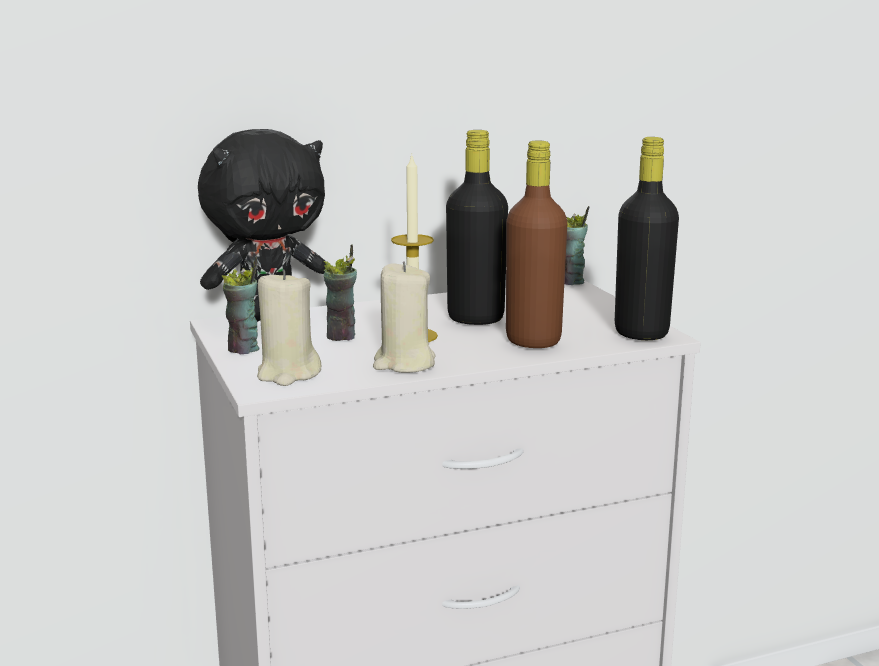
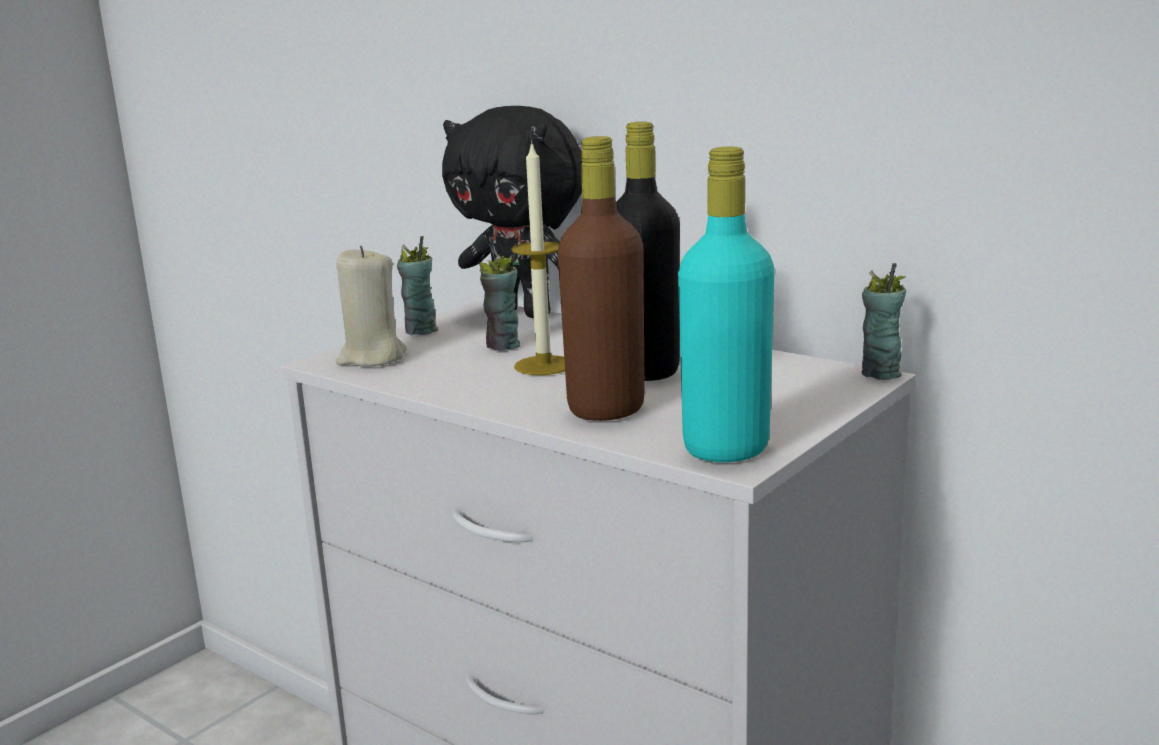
camera: 60 degrees right, 0 degrees up
(404, 363) = (451, 383): beige candle -> none
(641, 333) = (726, 448): black bottle -> turquoise bottle

